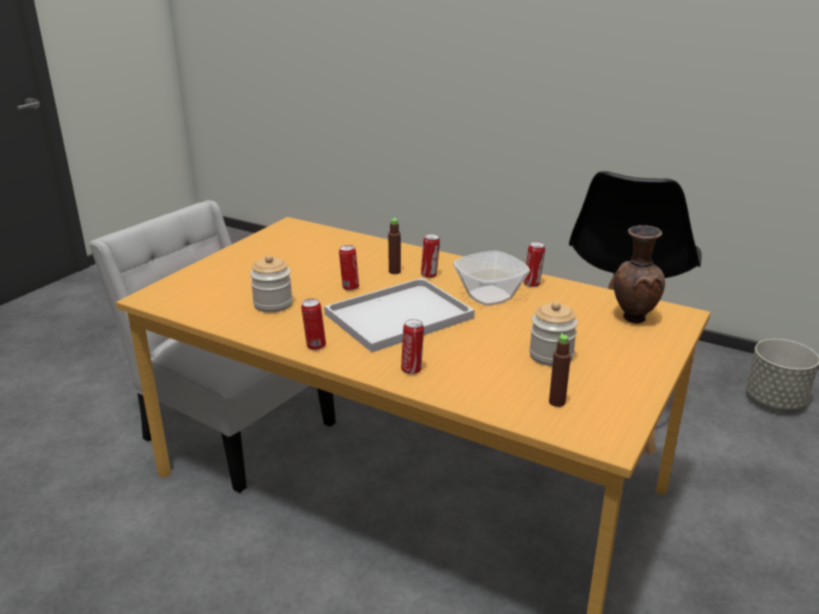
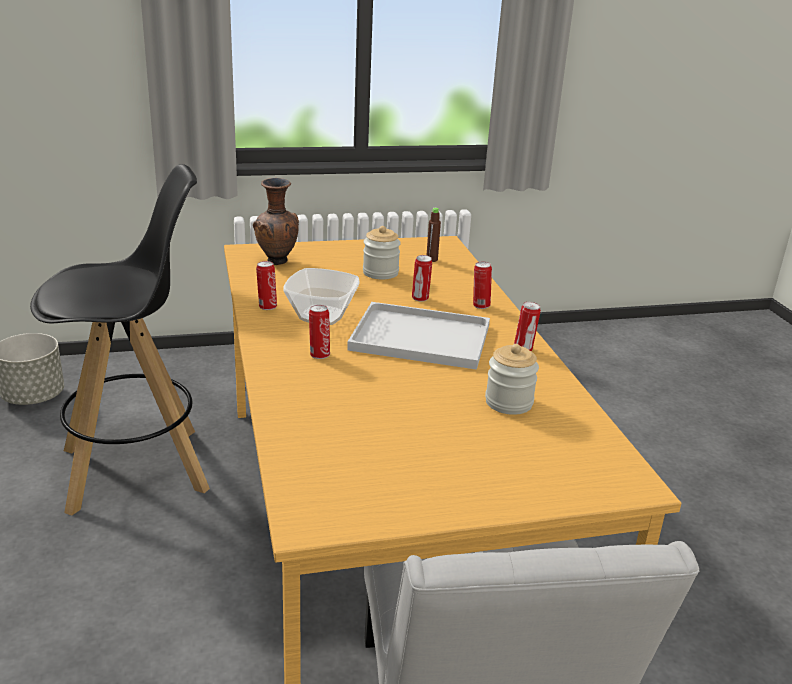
camera: 135 degrees left, 0 degrees up
(349, 287) = (411, 382): can -> can (420, 298)
(394, 271) = (339, 375): brown bottle -> none

